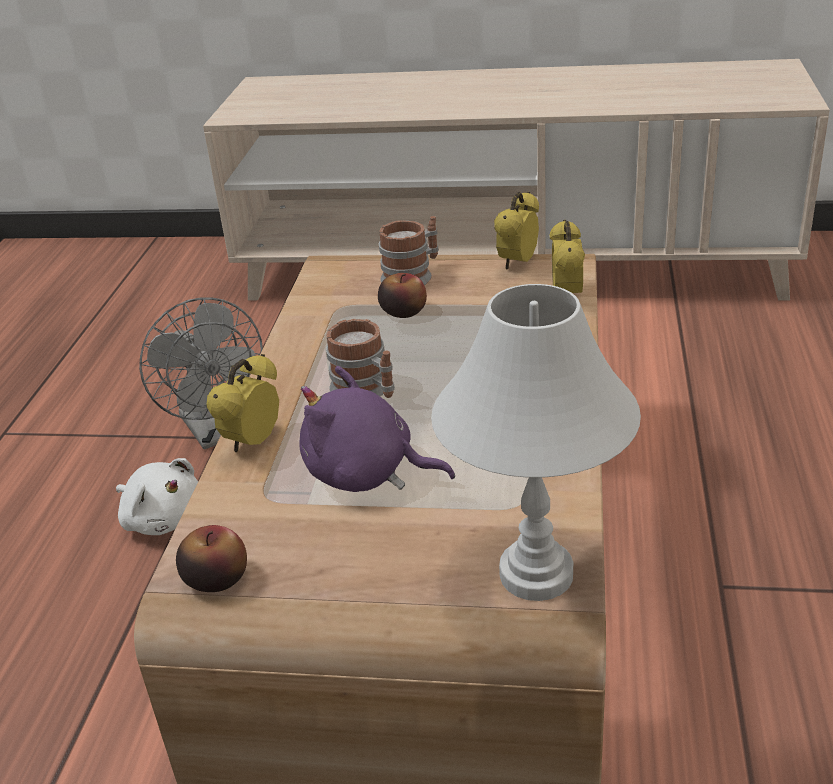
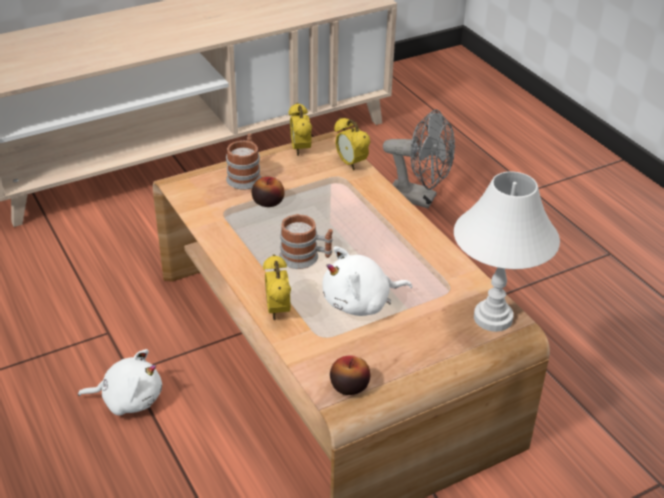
camera: 40 degrees left, 5 degrees up
(216, 433) = (102, 330): grey fan -> grey fan (419, 198)
(366, 474) = (360, 303): purple plush toy -> white plush toy

